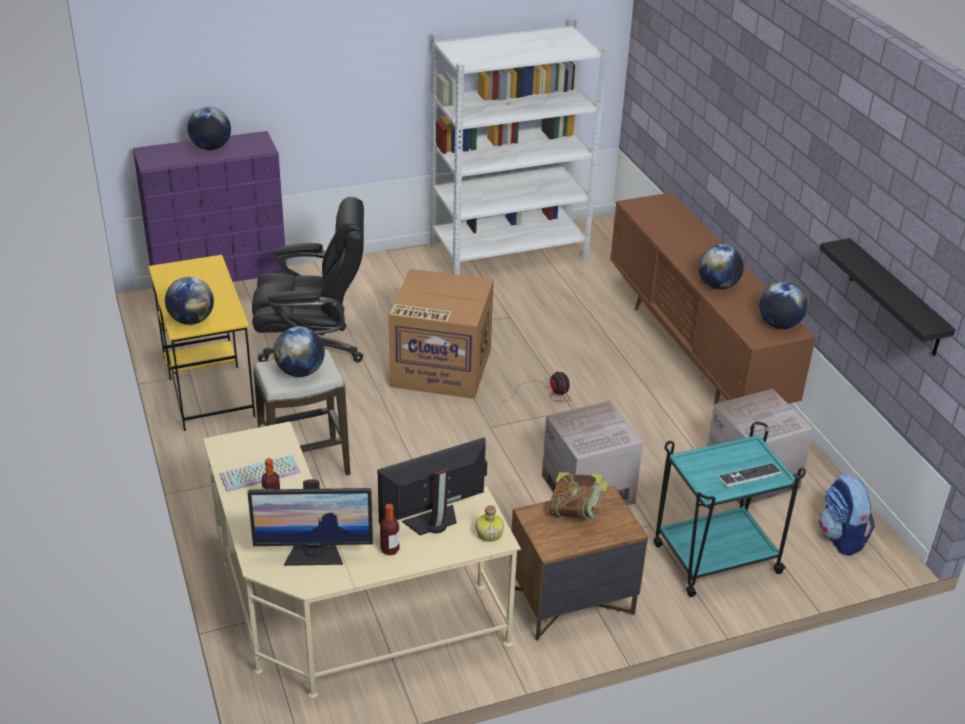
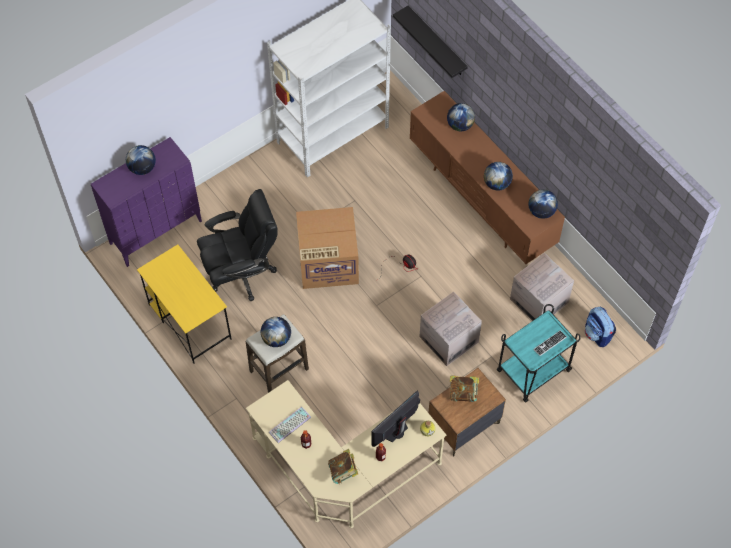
camera: 15 degrees left, 25 degrees up
(191, 320) = (190, 312): globe -> globe (460, 125)
(314, 554) = (343, 472): monitor -> book
(895, 298) = (613, 220): black shelf -> black shelf (437, 42)

